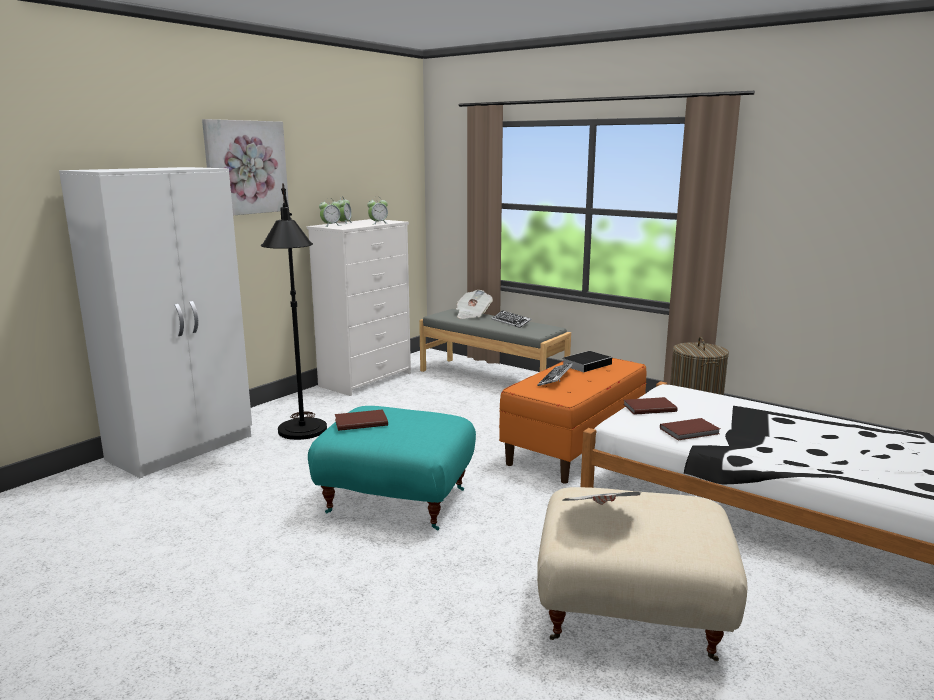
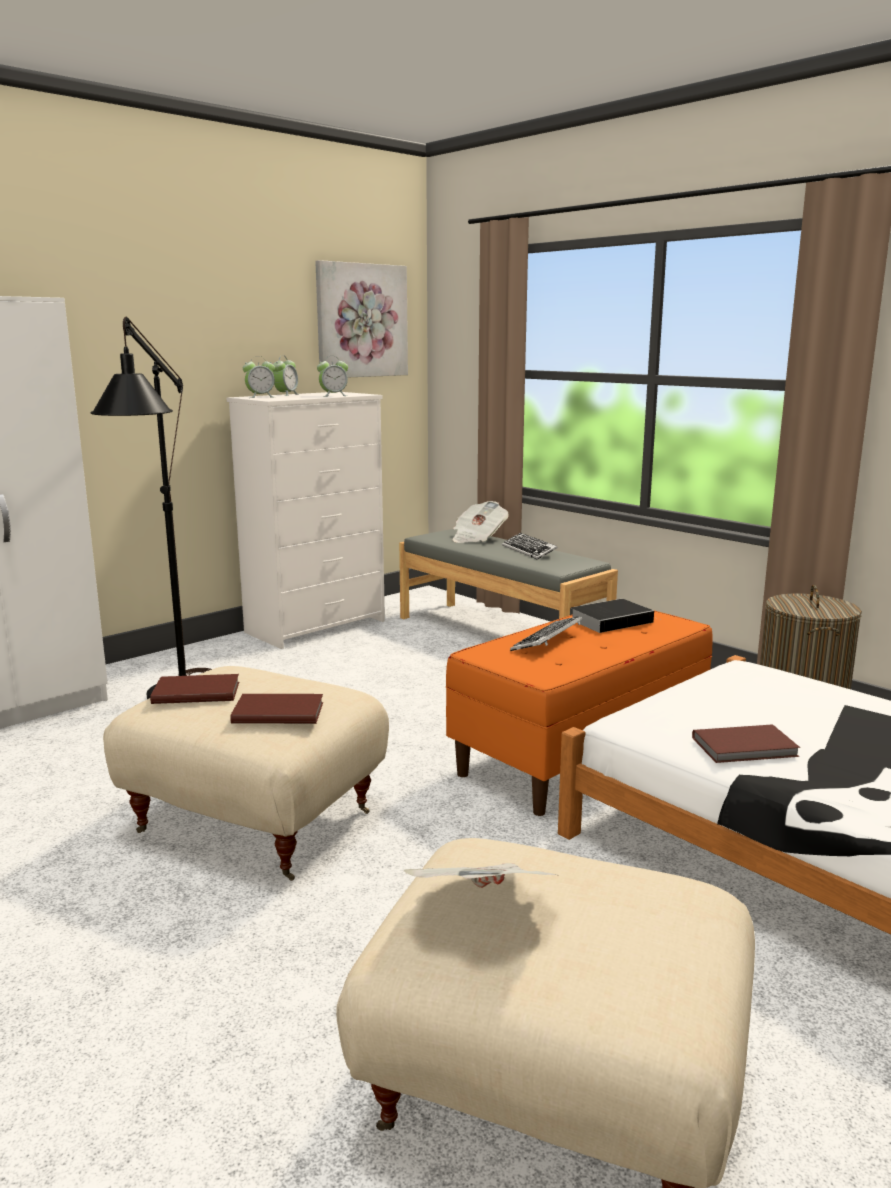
camera: 10 degrees right, 0 degrees up
(246, 167) = (126, 306): picture -> picture (361, 321)
(397, 500) = (258, 820): turquoise ottoman -> beige ottoman
(648, 408) = (690, 699): brown book -> brown book (277, 712)

